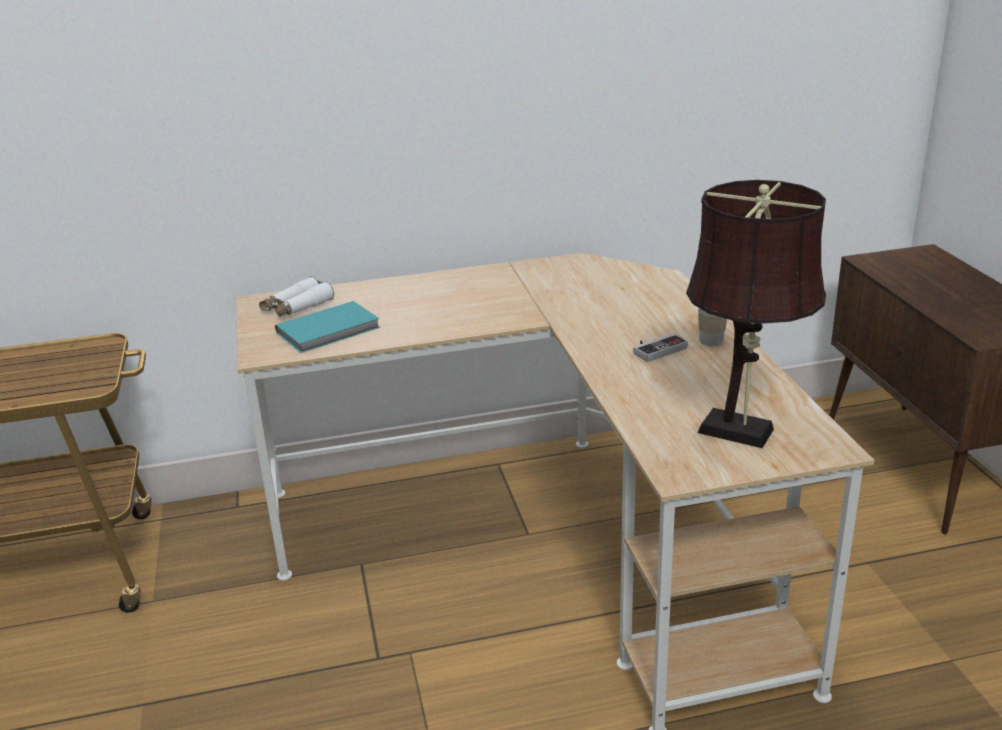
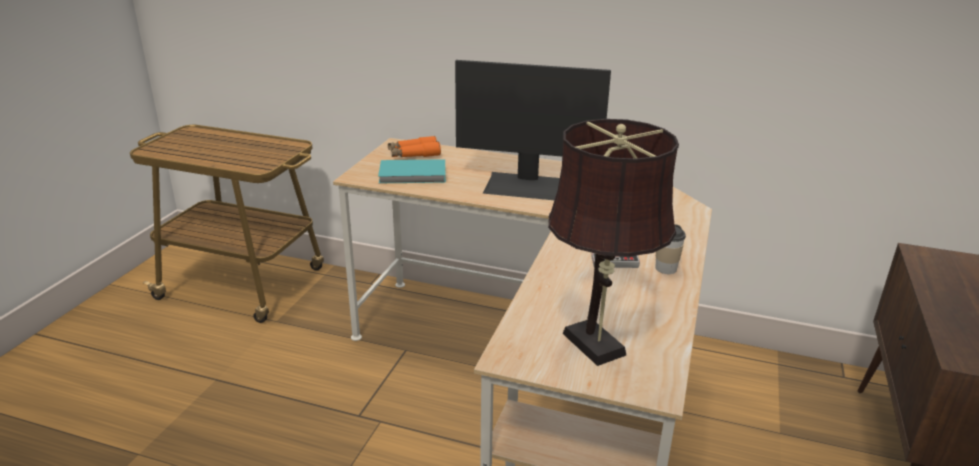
camera: 30 degrees right, 0 degrees up
(297, 307) = (414, 154): white binoculars -> orange binoculars
(475, 304) = (526, 186): none -> monitor

